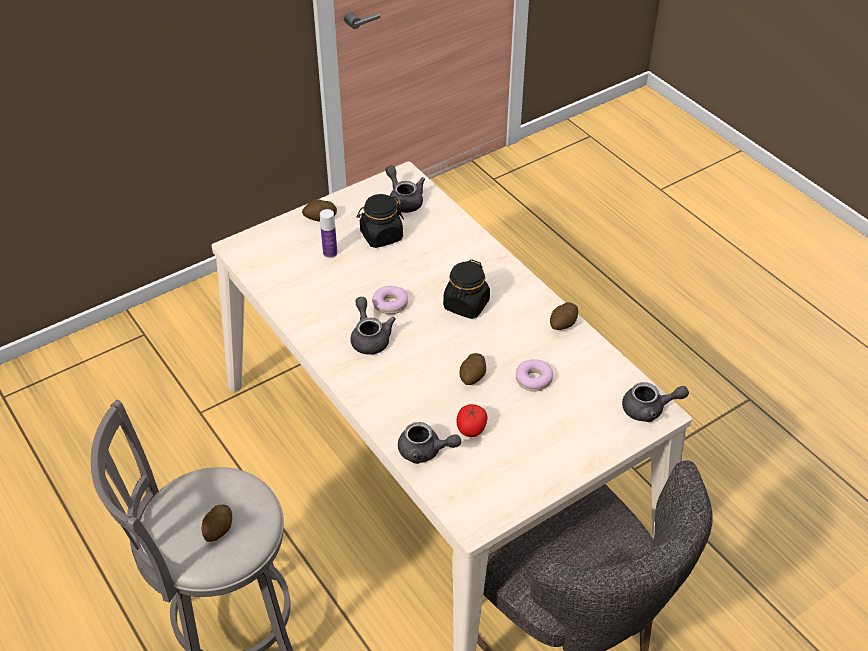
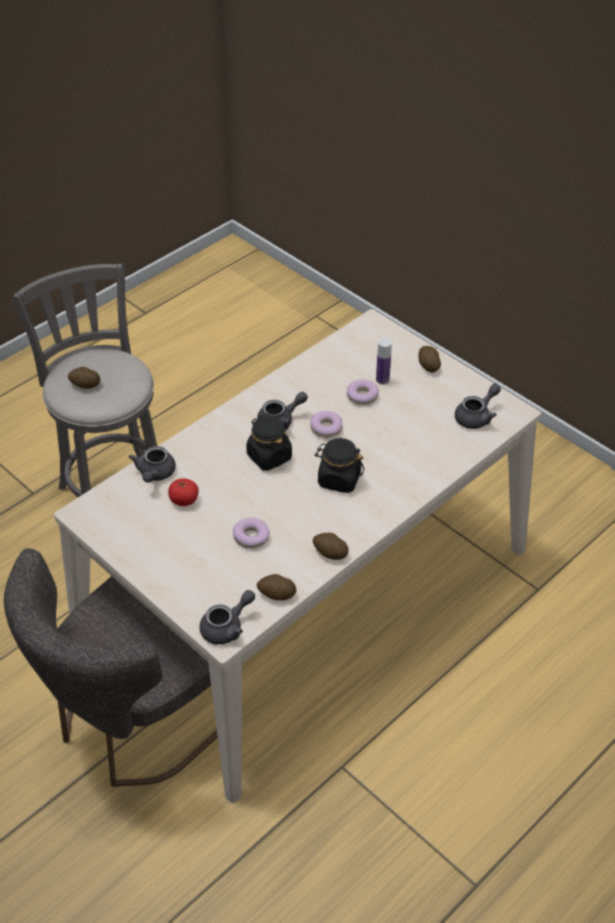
camera: 80 degrees right, 0 degrees up
(350, 271) = (362, 396): none -> donut
(381, 236) = (417, 409): black jar -> black jar (269, 456)
(472, 377) = (246, 494): potato -> potato (276, 594)
(649, 409) = (227, 627): grey teapot -> grey teapot turned 120 degrees counterclockwise

